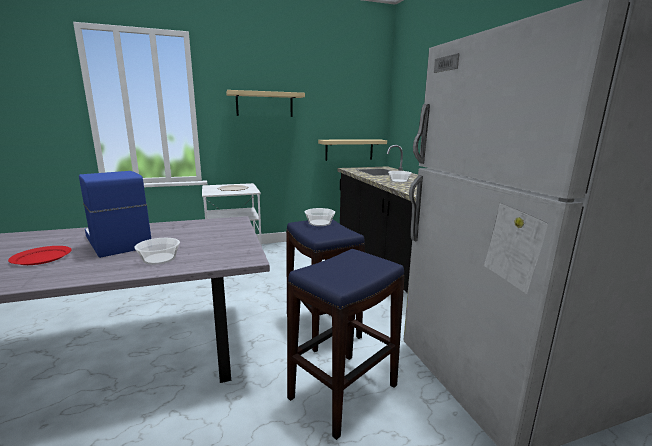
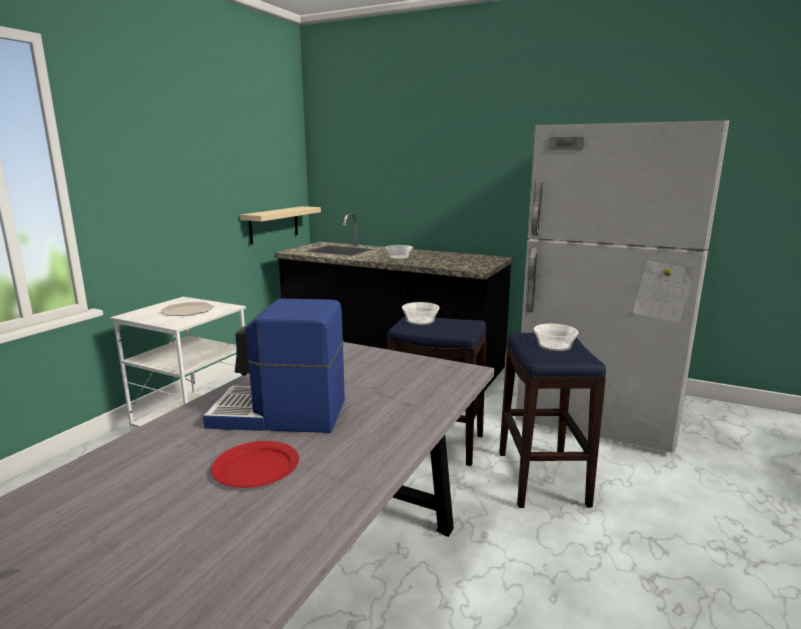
camera: 45 degrees left, 0 degrees up
(158, 259) = (396, 405): bowl -> bowl (554, 345)
(264, 104) = (169, 165): beige shelf -> none

